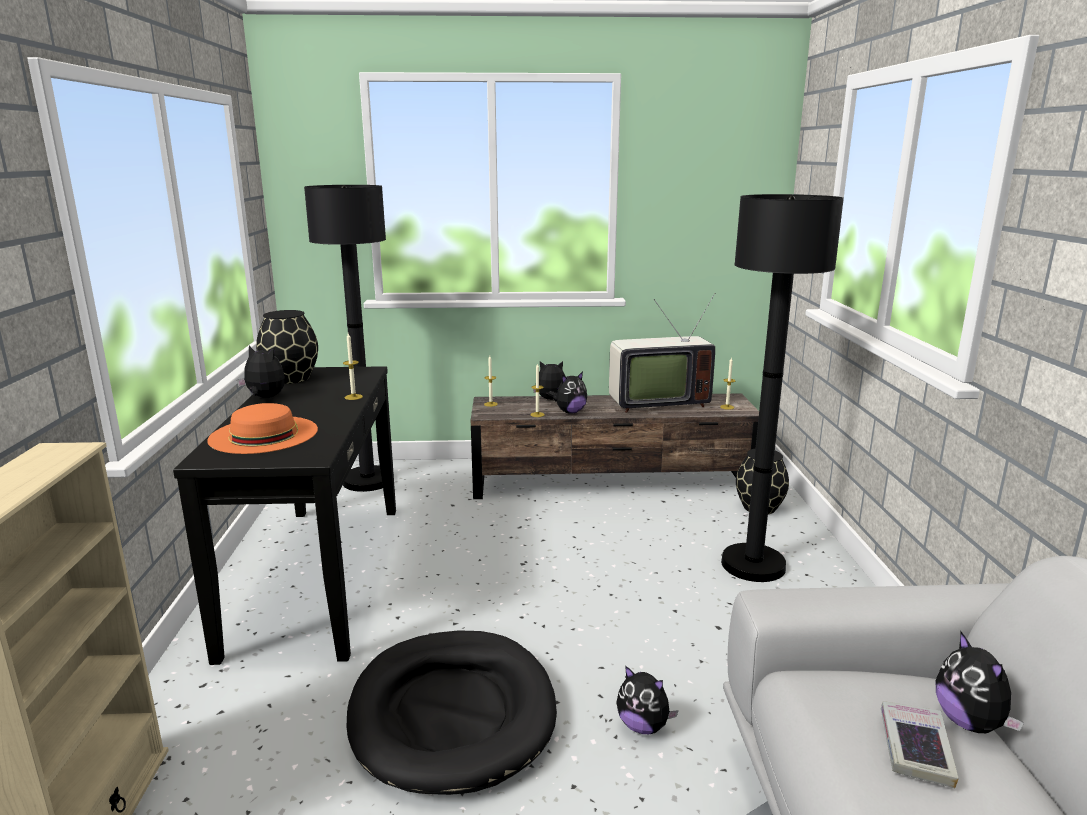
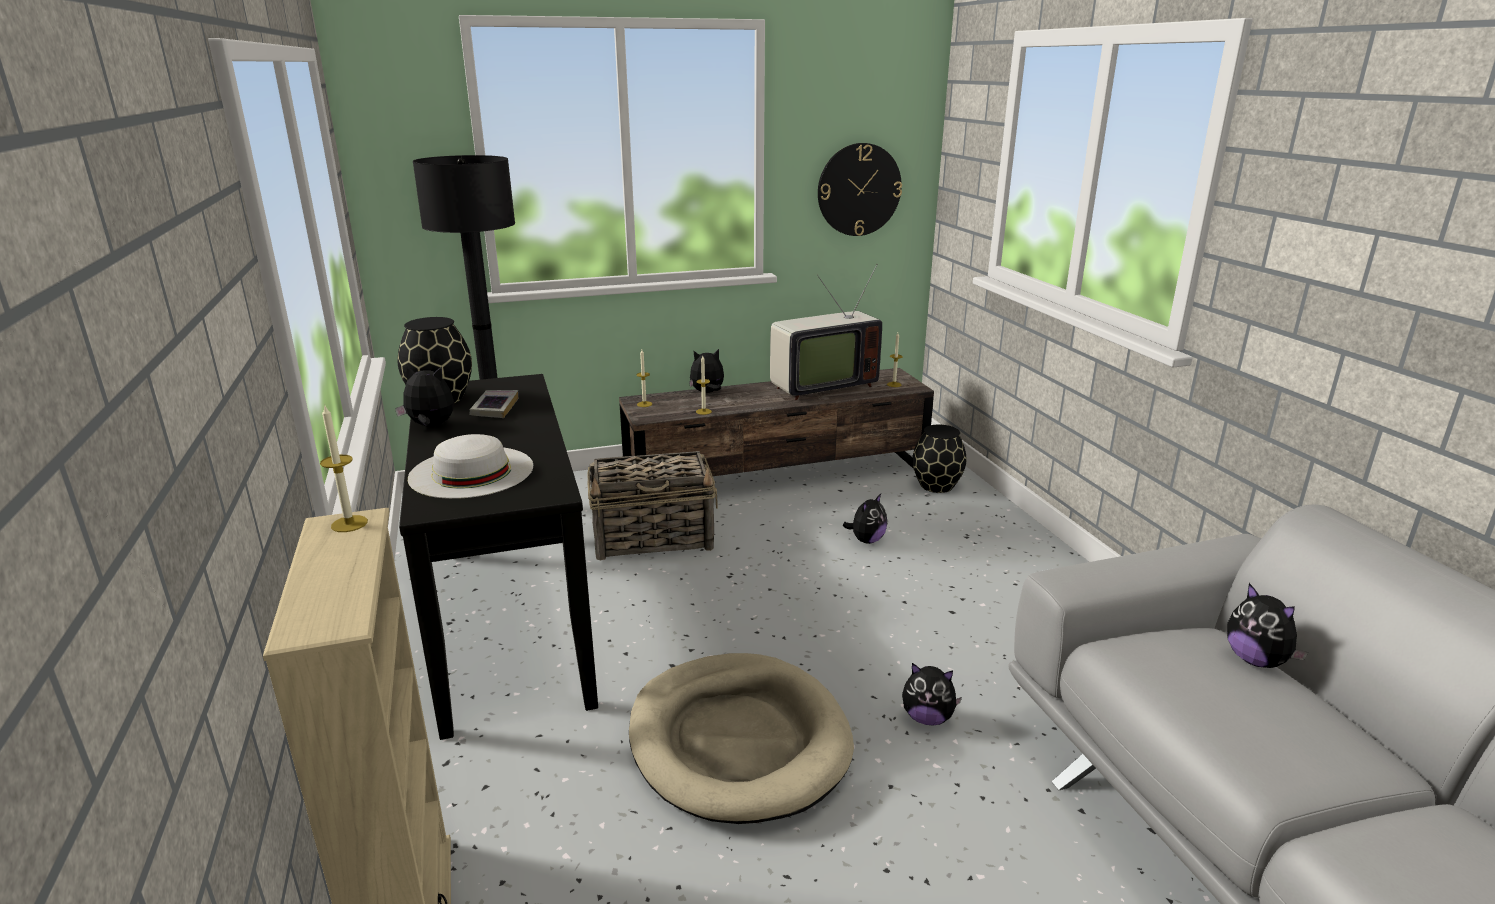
camera: 15 degrees left, 5 degrees up
(264, 434) = (471, 472): orange hat -> white hat
(353, 397) = (537, 415): candle -> candle (349, 524)
(452, 714) = (738, 741): black dog bed -> beige dog bed
(475, 522) = (654, 538): none -> basket
(570, 412) = (737, 405): plush toy -> plush toy (866, 540)
(709, 226) = (859, 190): none -> wall clock
(753, 565) = (956, 545): black floor lamp -> none
(915, 748) = (1233, 689): book -> book (495, 408)

